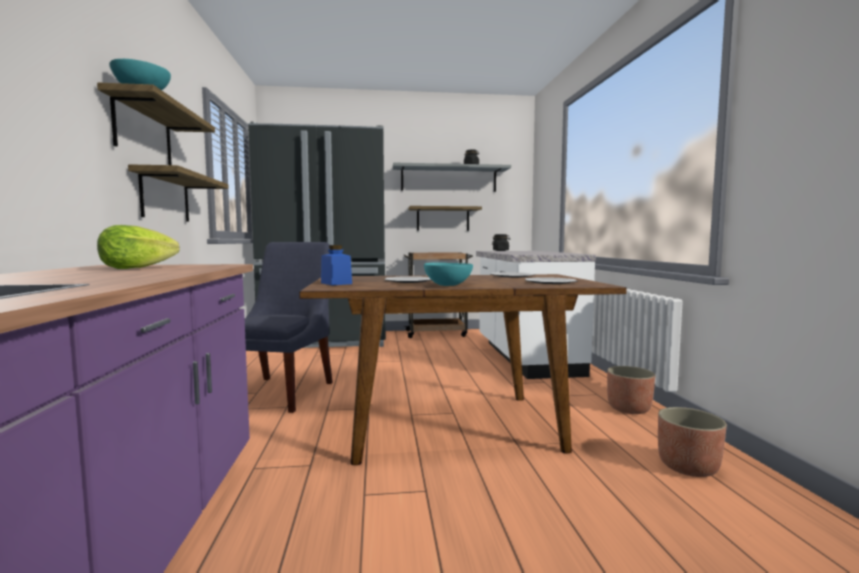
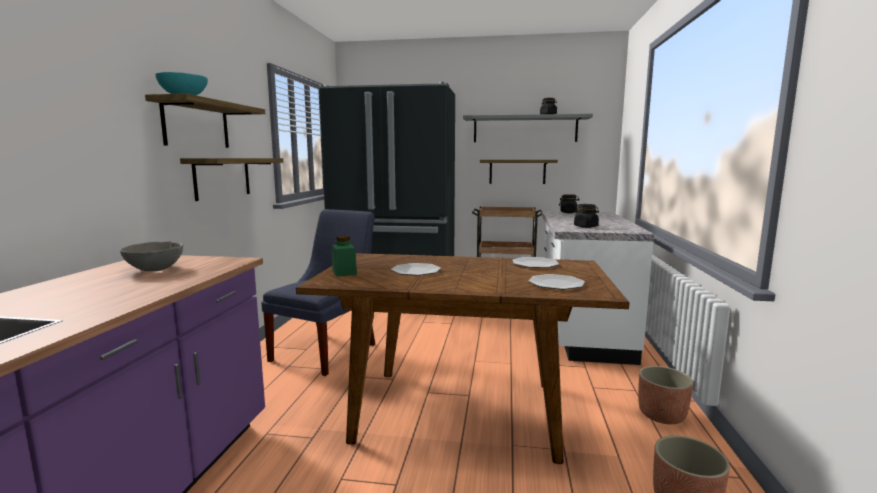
camera: 15 degrees right, 5 degrees up
(136, 268) = (155, 269): lettuce -> grey bowl
(336, 283) = (344, 272): blue jar -> green jar
(448, 285) = (440, 285): turquoise bowl -> none
(533, 253) = (586, 226): none -> black jar

